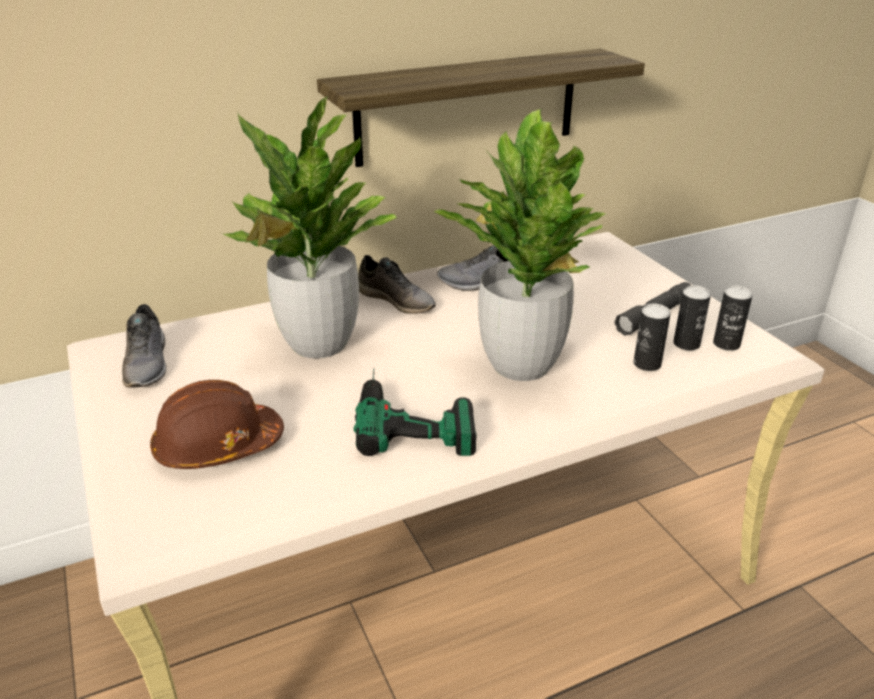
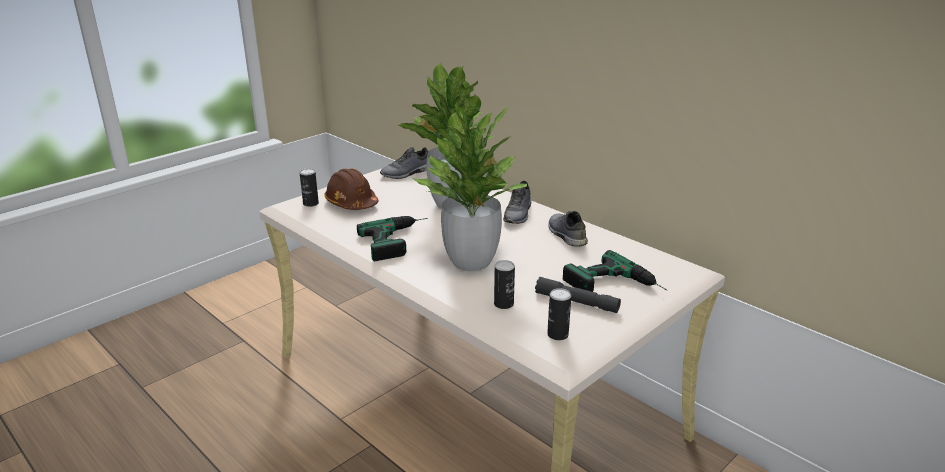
camera: 70 degrees right, 5 degrees down
(468, 107) = (622, 118): shelf -> none
(625, 286) = (615, 286): none -> power drill
(686, 344) = (544, 317): can -> can (310, 203)

